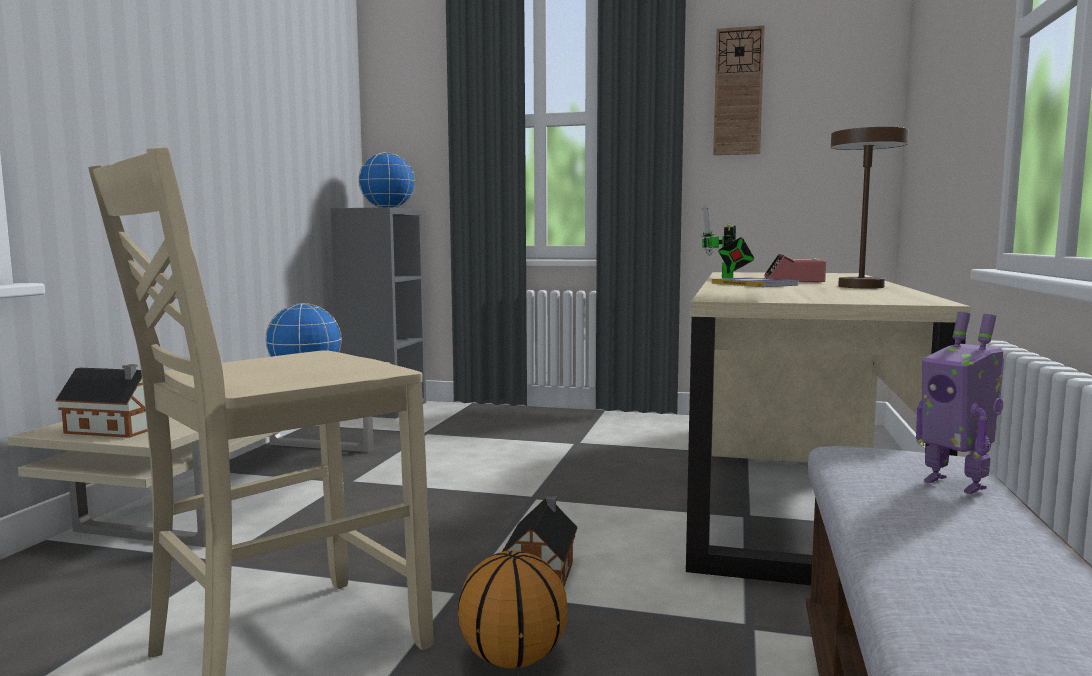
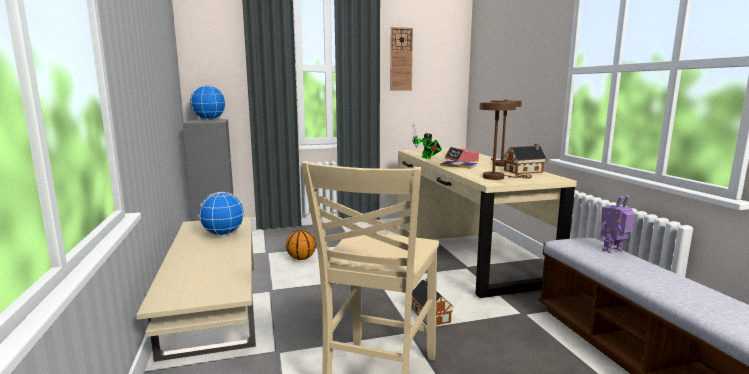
camera: 30 degrees left, 5 degrees up
(118, 429) = (201, 293): toy house -> toy house (525, 171)
(513, 659) = (469, 352): basketball -> basketball (301, 258)
(770, 295) = (497, 177): none -> brown table lamp
(956, 484) = (613, 251): toy robot -> toy robot turned 135 degrees clockwise

